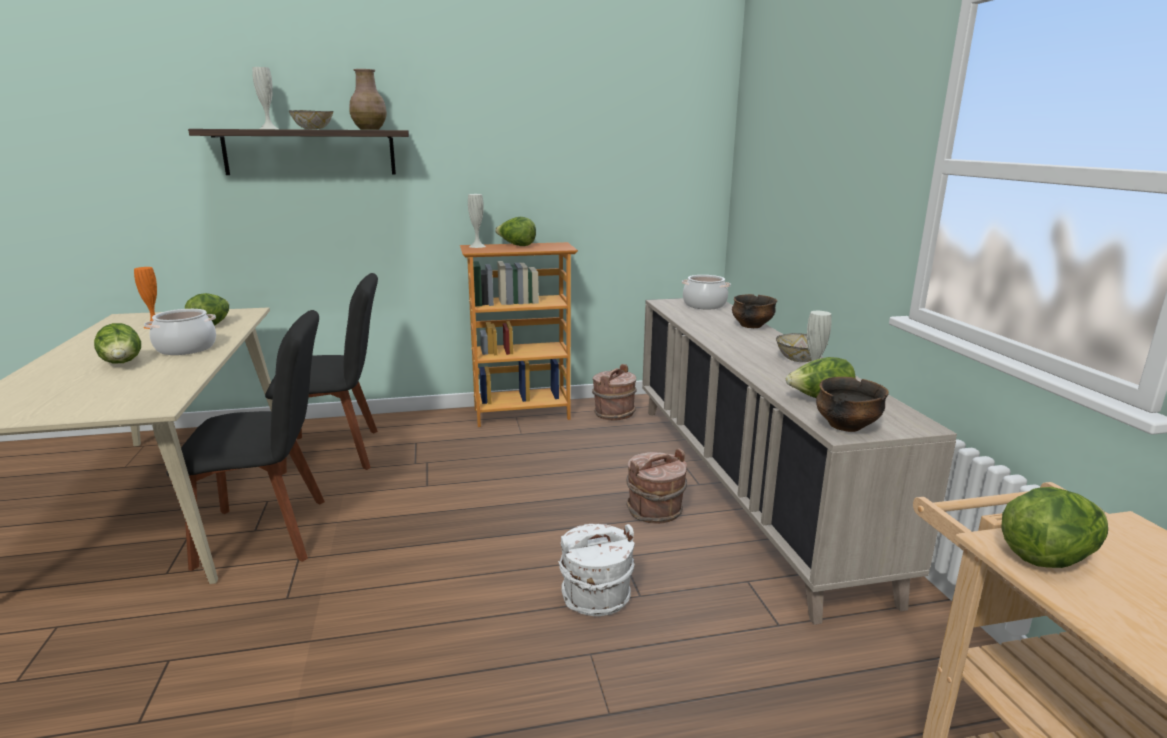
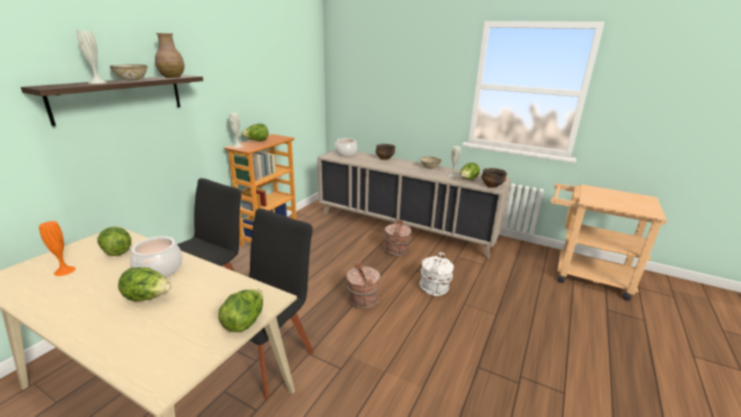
camera: 50 degrees left, 5 degrees up
(613, 413) = (309, 220): brown bucket -> brown bucket (362, 300)
(1048, 556) = (596, 200): lettuce -> lettuce (244, 322)

